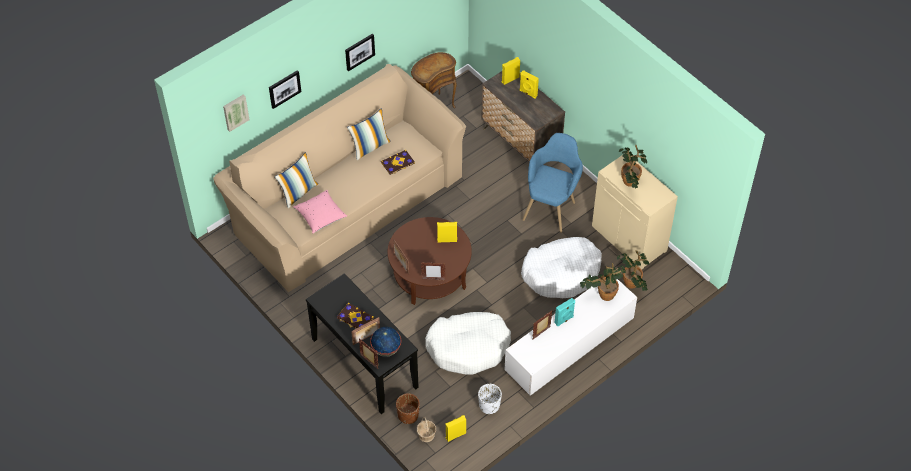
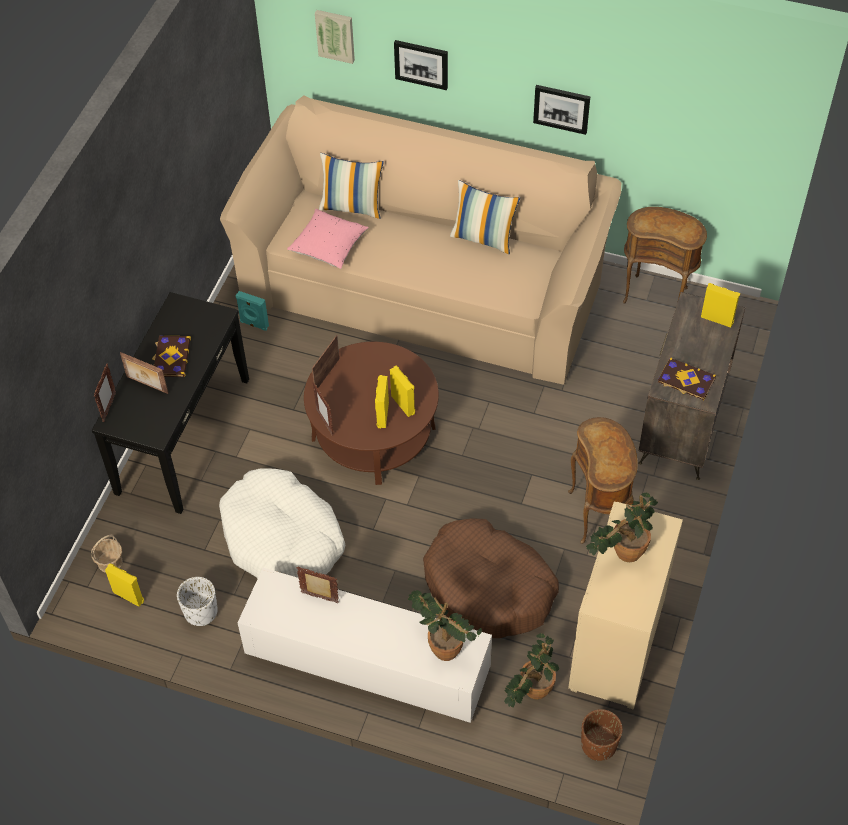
camera: 60 degrees right, 0 degrees up
(386, 349) = (141, 415): globe -> none
(398, 163) = (478, 279): book -> book (686, 380)
(408, 415) = (130, 525): brown planter -> brown planter (599, 745)
(528, 93) = (709, 352): yellow speaker -> yellow speaker (382, 415)
(551, 205) = (599, 515): blue armchair -> brown side table
(562, 273) = (488, 588): white dog bed -> brown dog bed
(564, 320) = (362, 616): turquoise speaker -> turquoise speaker (254, 324)

